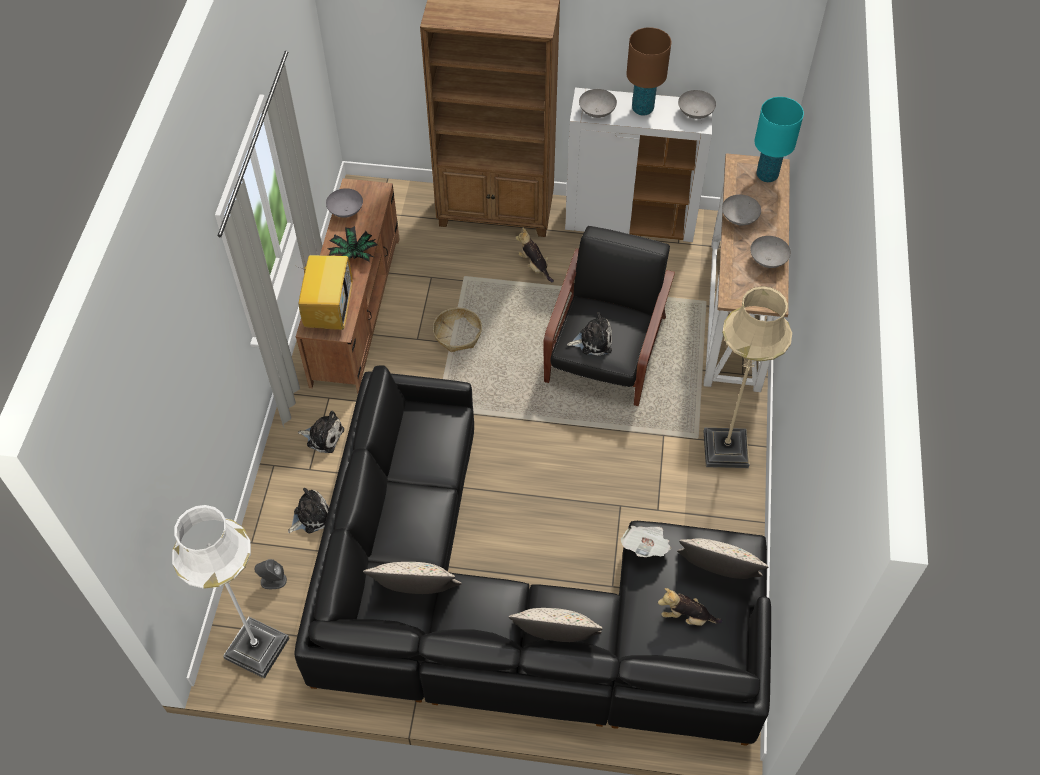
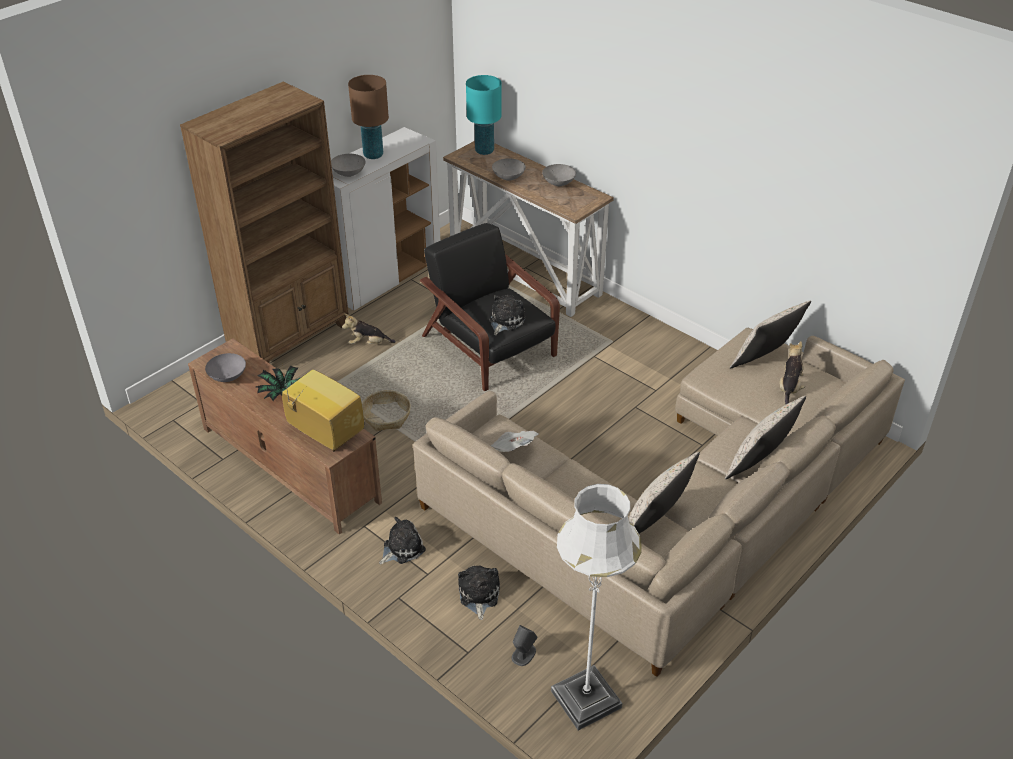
camera: 55 degrees left, 15 degrees down
(517, 606) = (678, 505): black sofa -> beige sofa
(645, 546) = (712, 382): newspaper -> newspaper (513, 449)
(686, 616) = (789, 388): plush toy -> plush toy turned 150 degrees clockwise
(695, 113) = (407, 137): grey bowl -> none
(725, 449) = (634, 333): beige floor lamp -> none

